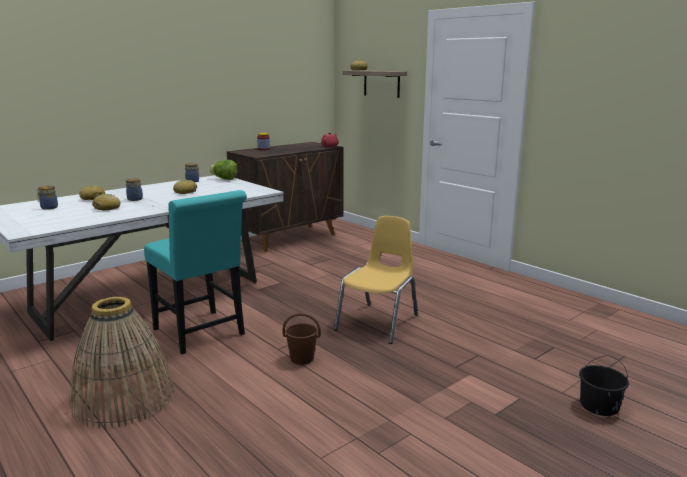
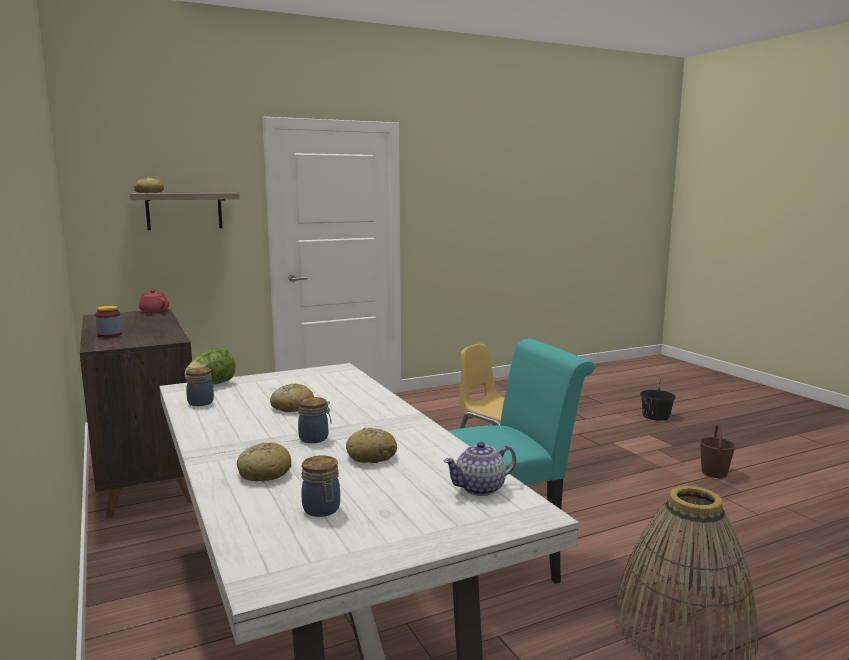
camera: 75 degrees left, 5 degrees down
(57, 224) = (481, 488): none -> teapot
(302, 358) = (579, 505): brown bucket -> brown bucket (714, 473)

